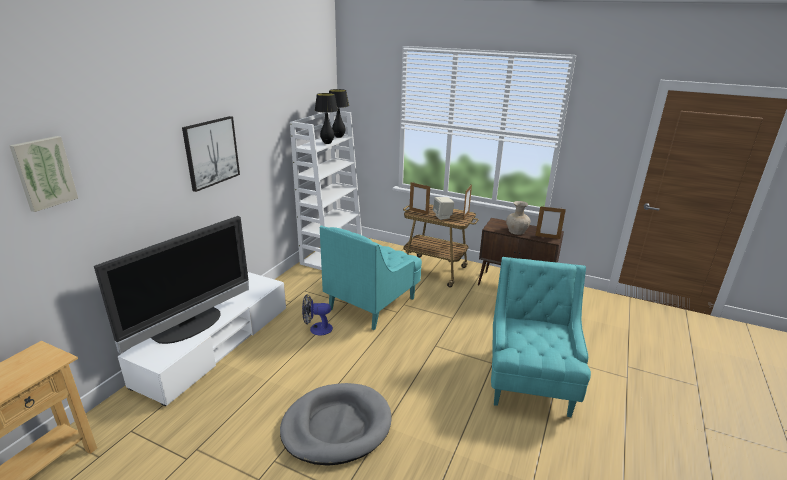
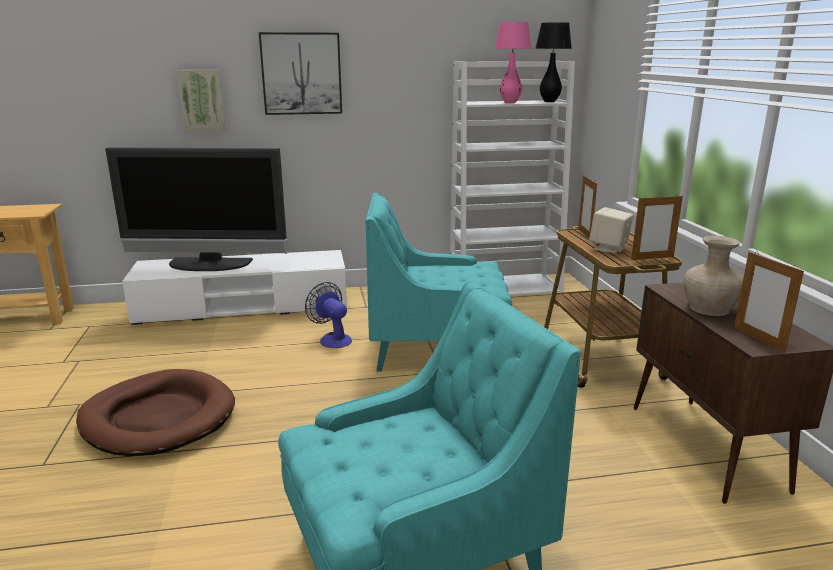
camera: 55 degrees right, 5 degrees down
(44, 173) = (87, 44): picture -> picture (202, 100)
(327, 143) = (509, 103): black table lamp -> pink table lamp
(336, 426) = (158, 418): grey dog bed -> brown dog bed

